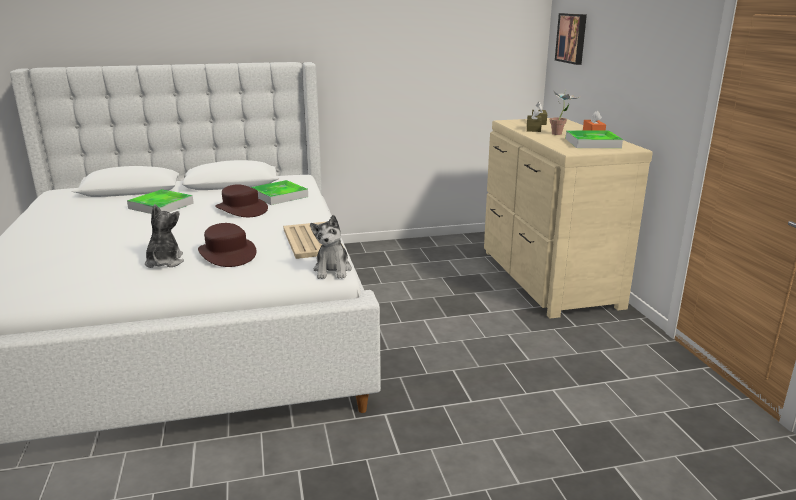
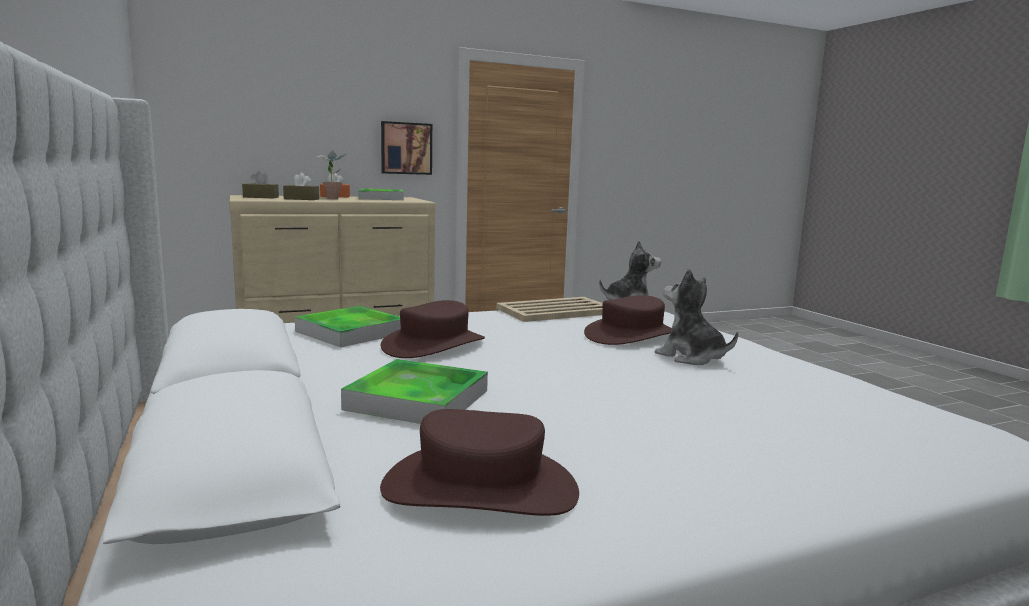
camera: 100 degrees left, 10 degrees down
(77, 211) = (480, 488): none -> brown hat
(164, 262) = (691, 357): plush toy -> plush toy turned 60 degrees clockwise
(572, 38) = (214, 99): picture -> picture (406, 148)

